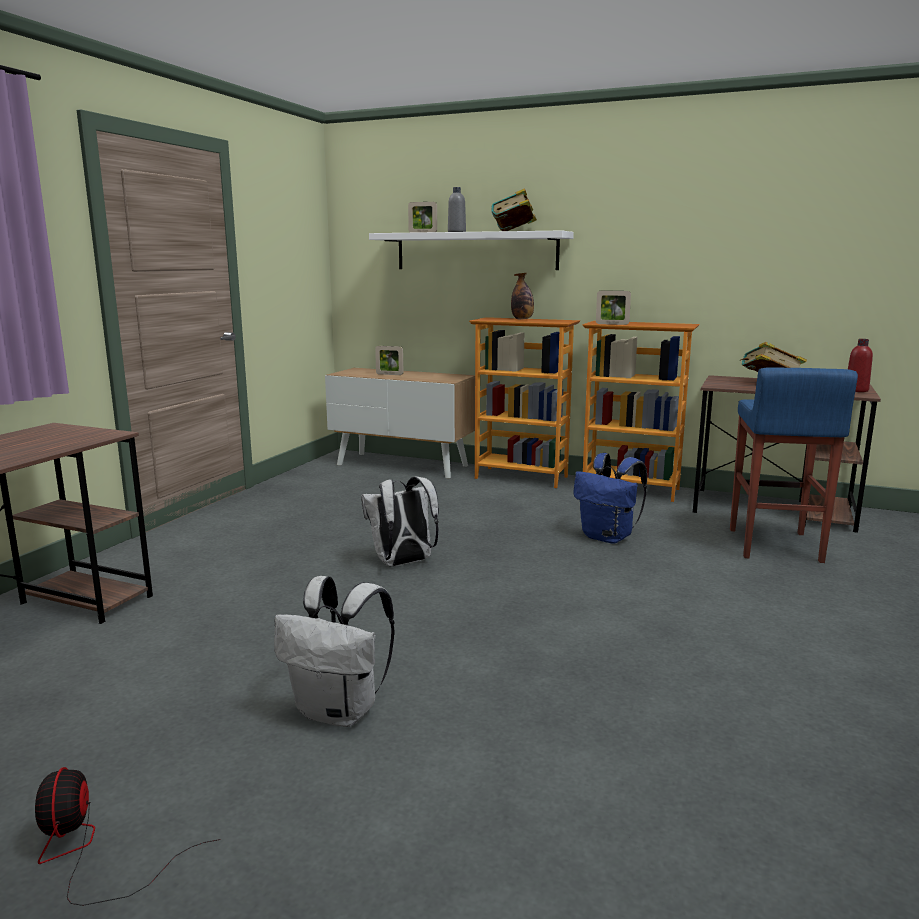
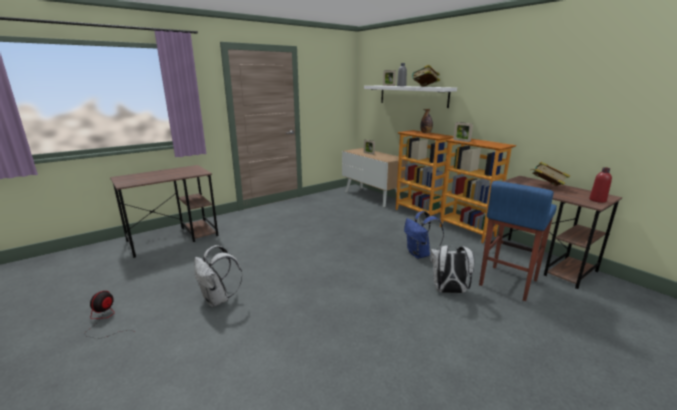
camera: 30 degrees right, 5 degrees up
(403, 563) = (314, 244): white backpack -> white backpack (448, 291)

